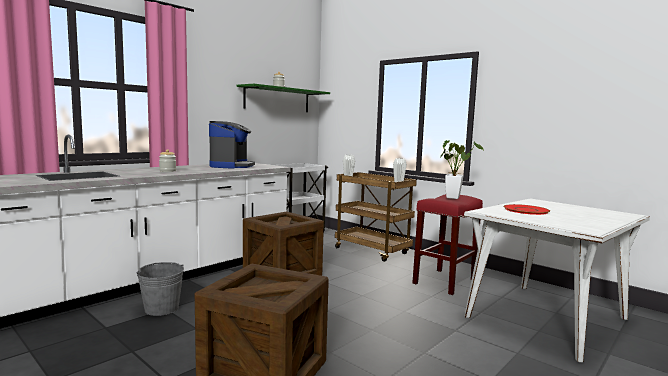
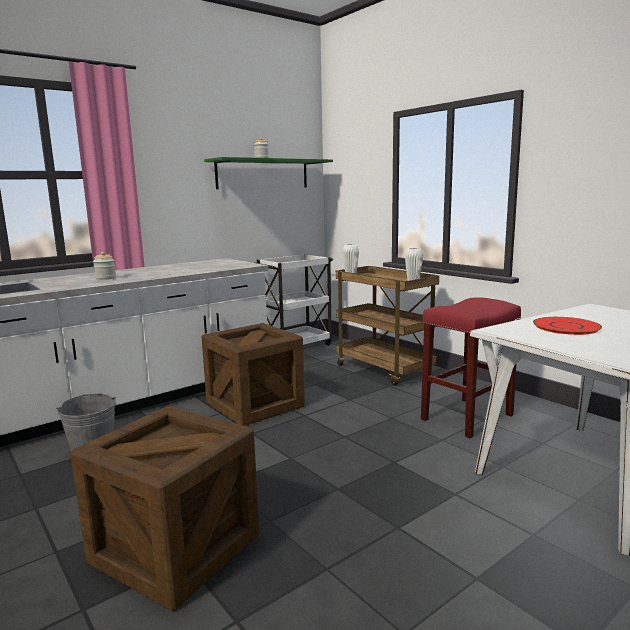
camera: 10 degrees right, 5 degrees up
(231, 166) = (194, 266): coffee machine -> none
(453, 197) = (477, 303): potted plant -> none

